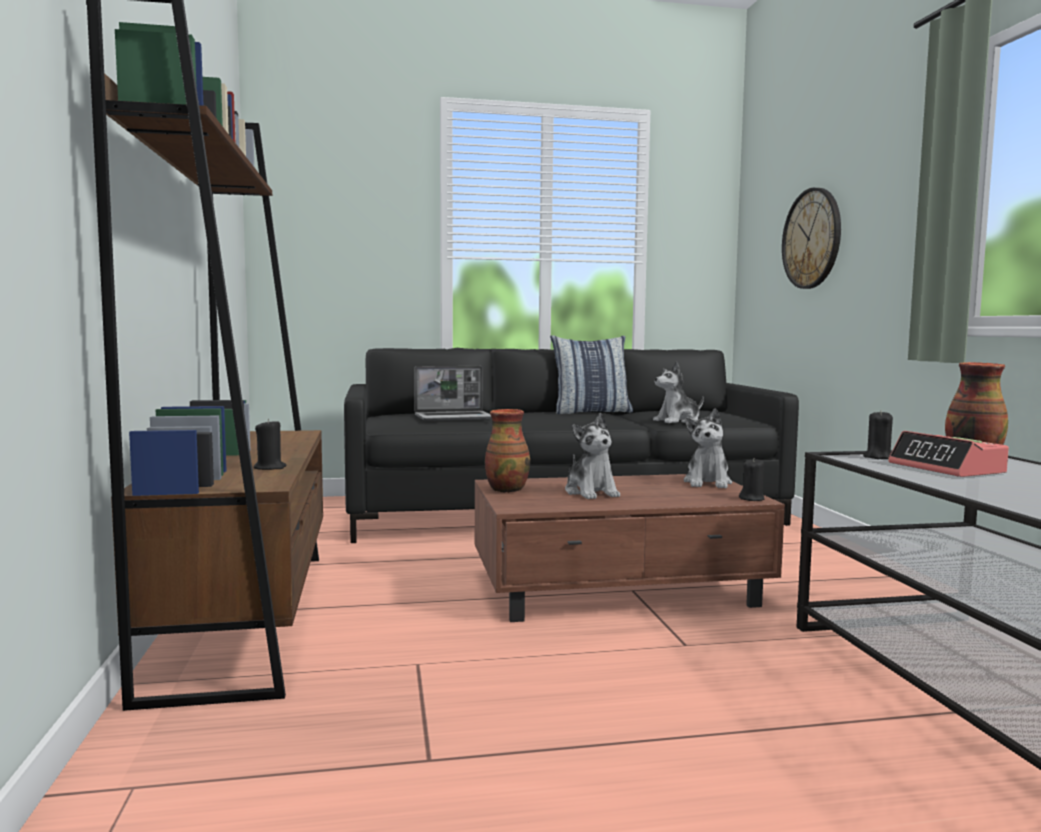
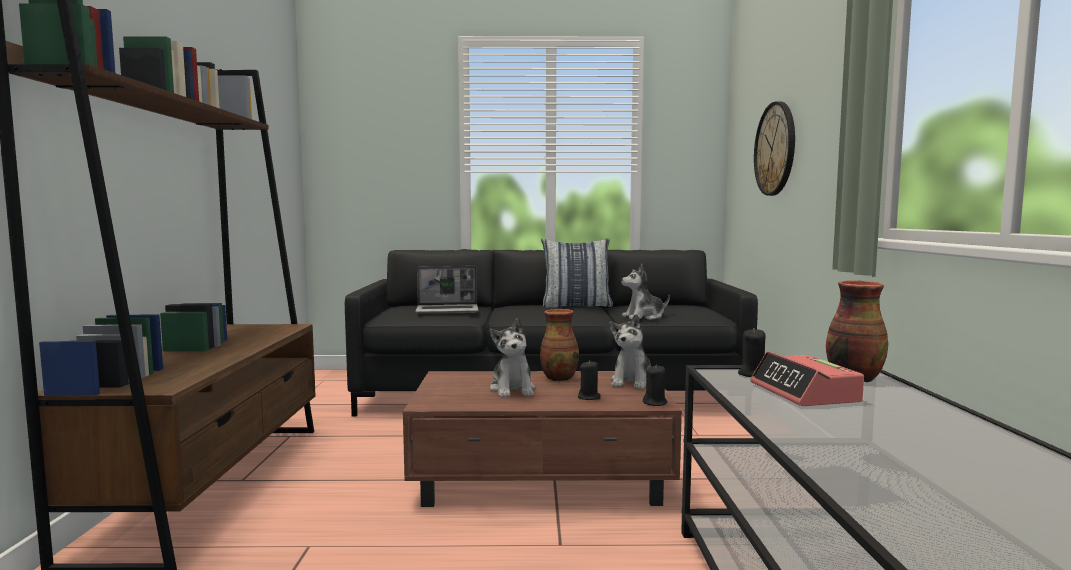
camera: 10 degrees right, 0 degrees up
(270, 468) = (201, 366): black candle -> black candle (589, 397)
(506, 489) = (442, 383): vase -> vase (559, 378)

